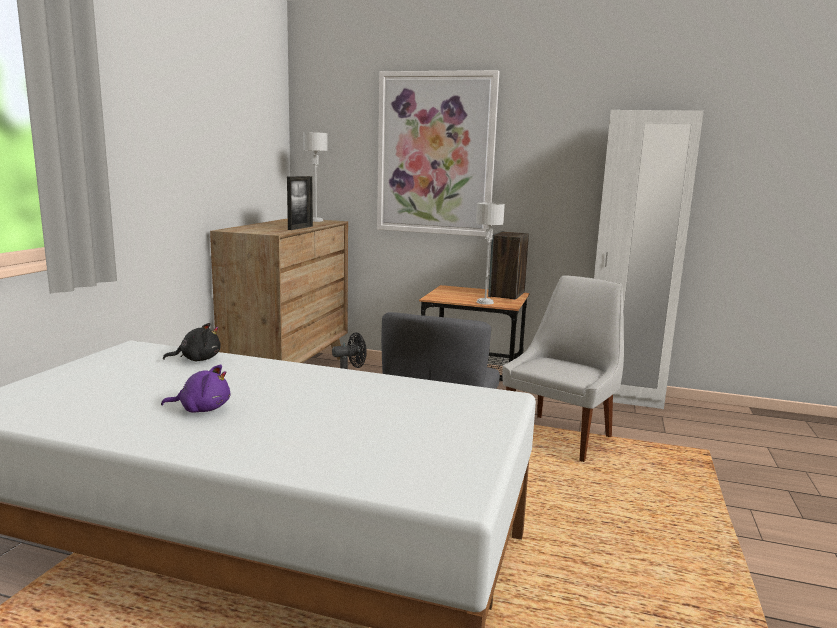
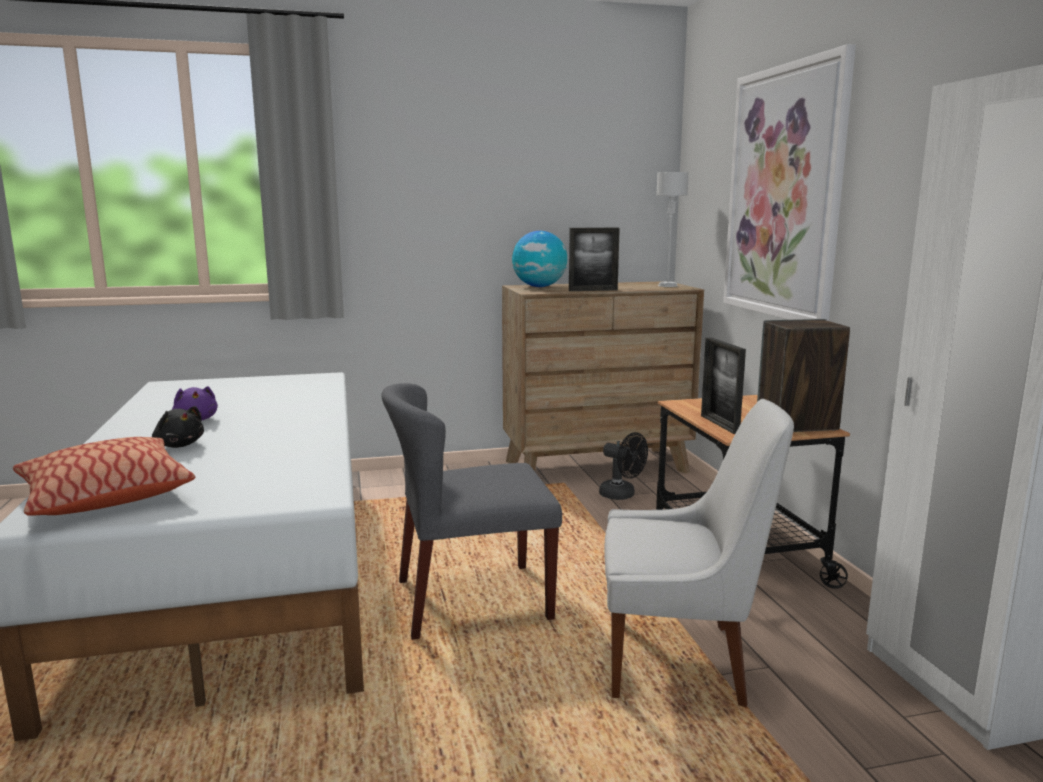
camera: 60 degrees right, 0 degrees up
(197, 359) = (313, 394): black plush toy -> black plush toy (179, 445)
(248, 229) = (539, 287): none -> globe
(415, 464) = (105, 495): none -> pillow
(485, 302) = (719, 424): grey table lamp -> picture frame

